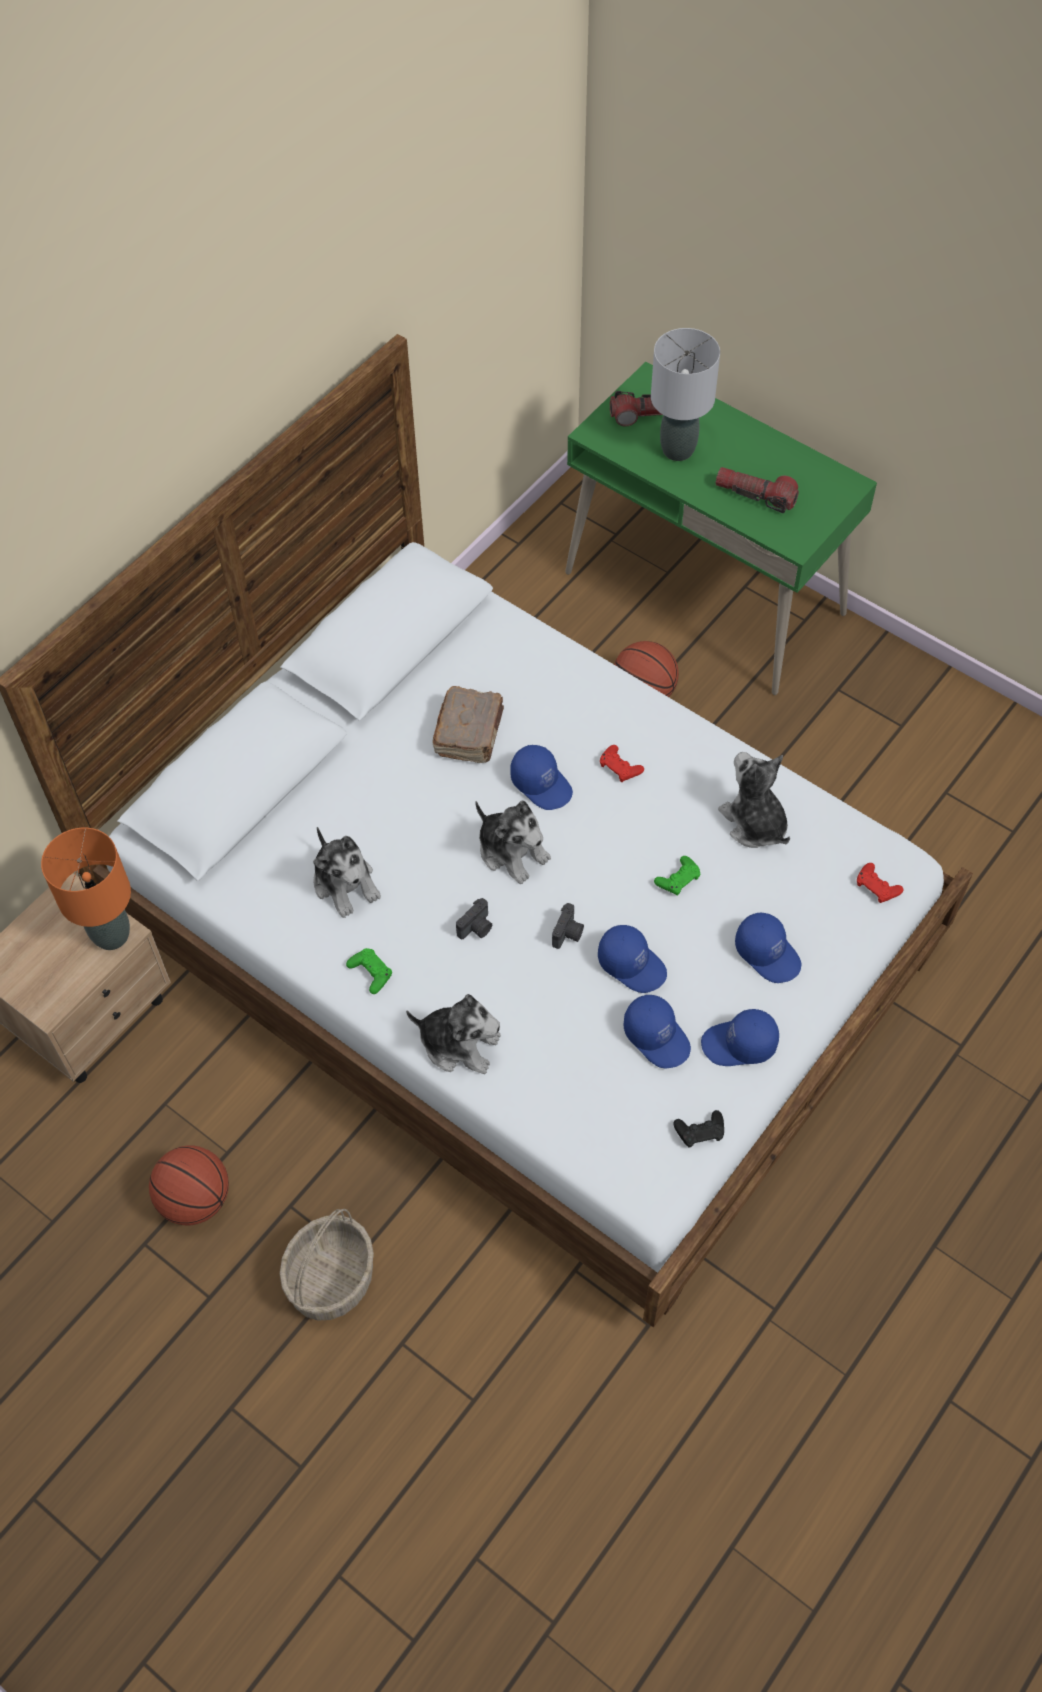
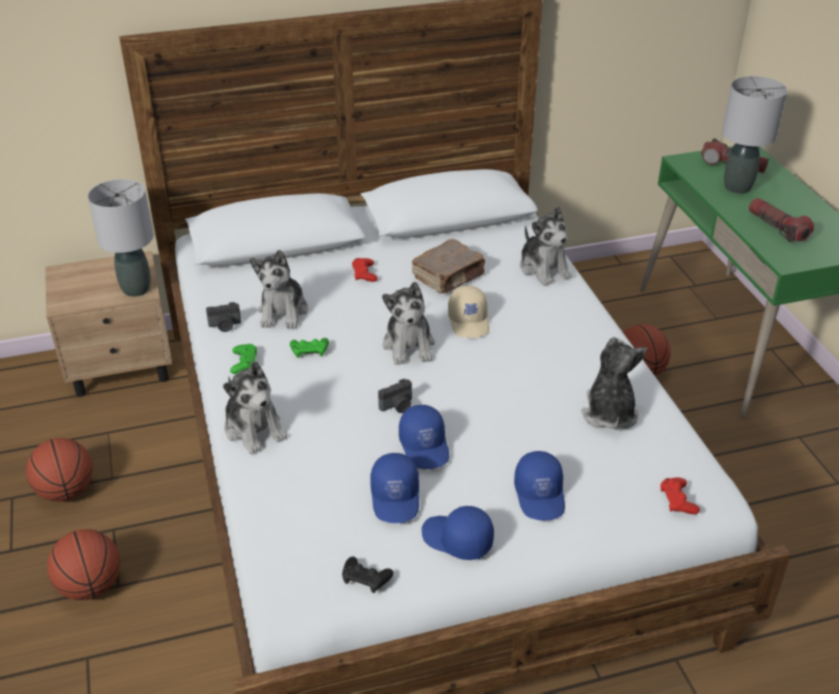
camera: 35 degrees right, 20 degrees down
(111, 934) = (136, 289): orange table lamp -> grey table lamp
(331, 1277) = (90, 587): basket -> basketball
(477, 928) = (339, 373): camera -> camera (225, 326)
(542, 783) = (469, 321): blue cap -> beige cap
(554, 665) = (544, 269): none -> plush toy
(620, 767) = (535, 337): red game controller -> red game controller (364, 274)
(678, 879) = (514, 417): green game controller -> green game controller (309, 350)

